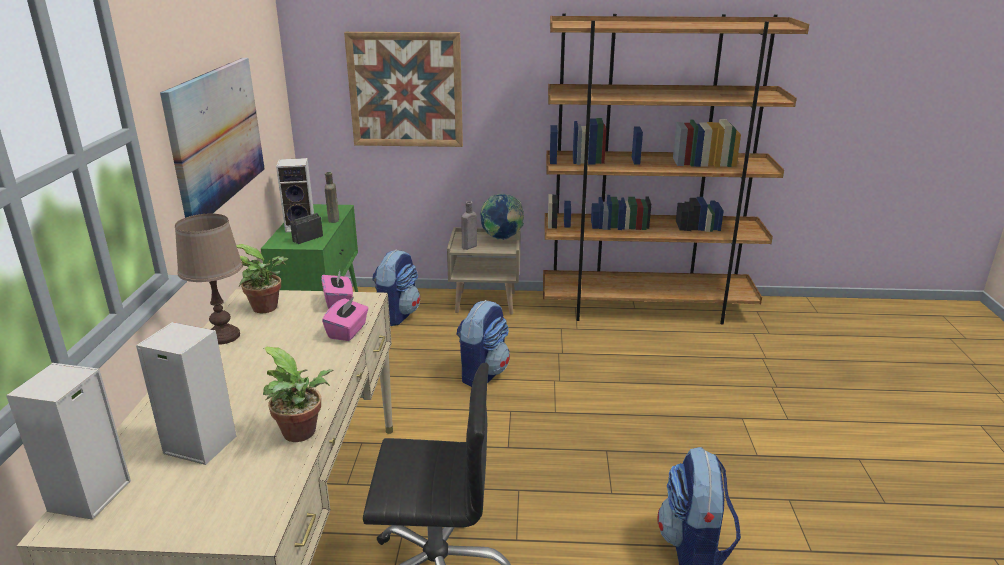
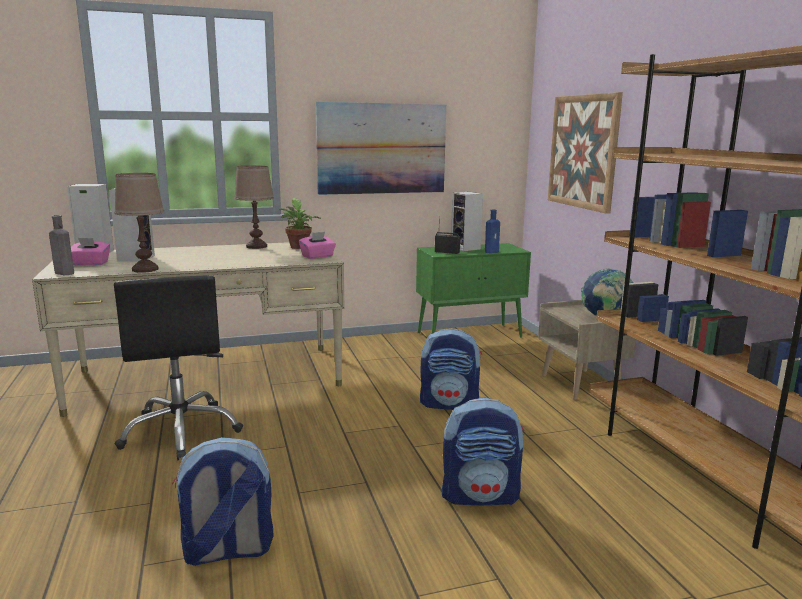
camera: 70 degrees right, 10 degrees down
(302, 434) = (145, 269): potted plant -> brown table lamp
(333, 219) = (492, 251): brown bottle -> blue bottle
(348, 331) = (275, 262): pink tissue box -> pink tissue box (90, 264)
(397, 315) = (509, 355): backpack -> backpack (480, 495)
(468, 247) = (563, 311): grey bottle -> grey bottle (63, 273)

